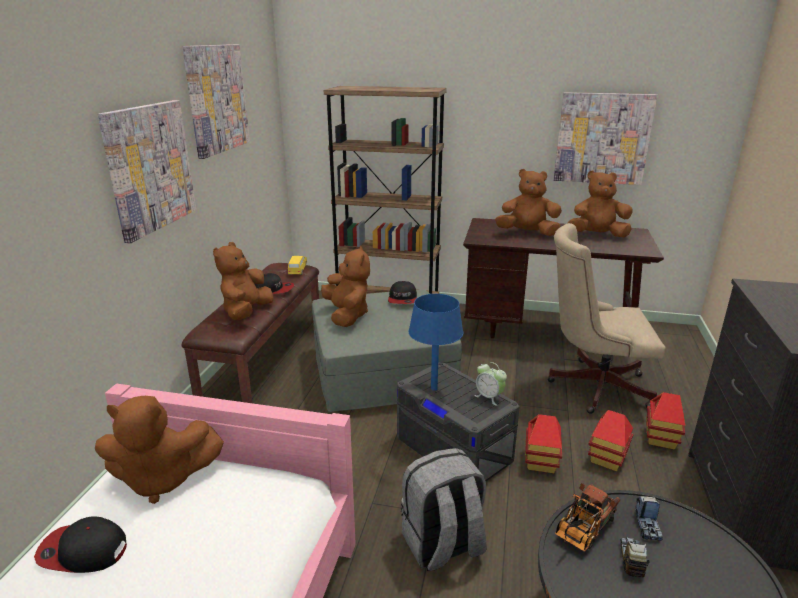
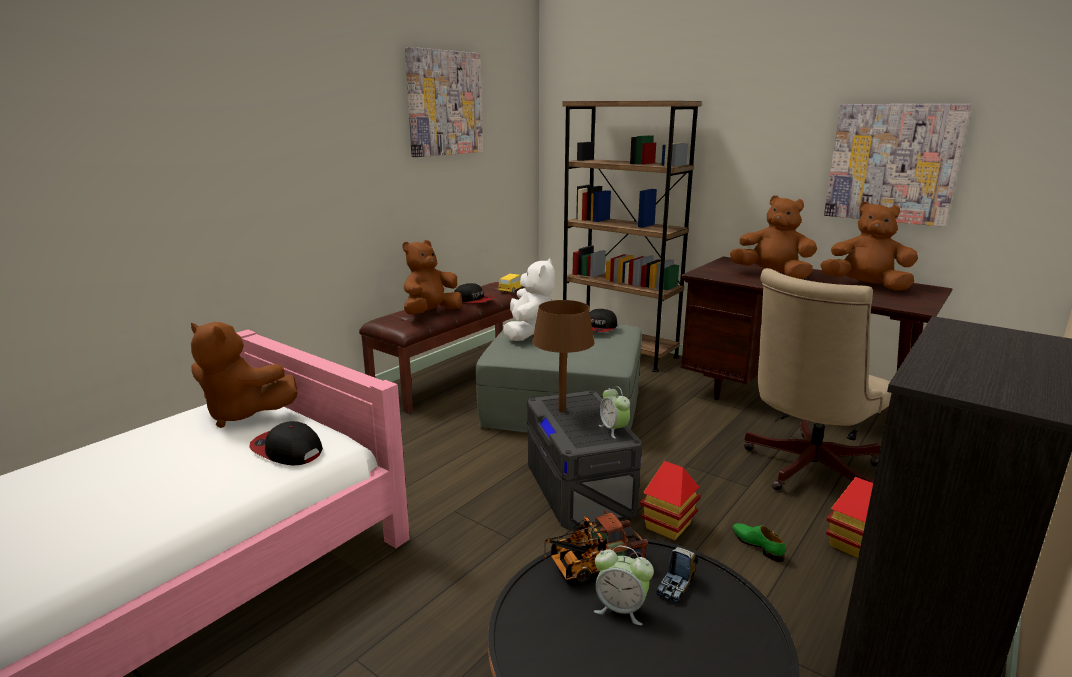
camera: 25 degrees right, 5 degrees down
(82, 551) = (143, 443): cap -> cap (286, 450)
(150, 168) = (348, 154): picture -> none
(347, 315) = (528, 333): brown plush toy -> white plush toy
(433, 388) = (562, 410): blue table lamp -> brown table lamp
(442, 545) = (491, 566): grey backpack -> none
(592, 386) = (805, 470): beige office chair -> beige office chair turned 75 degrees counterclockwise
(607, 459) = (757, 545): toy house -> green shoe
(631, 560) = (621, 609): toy truck -> alarm clock

